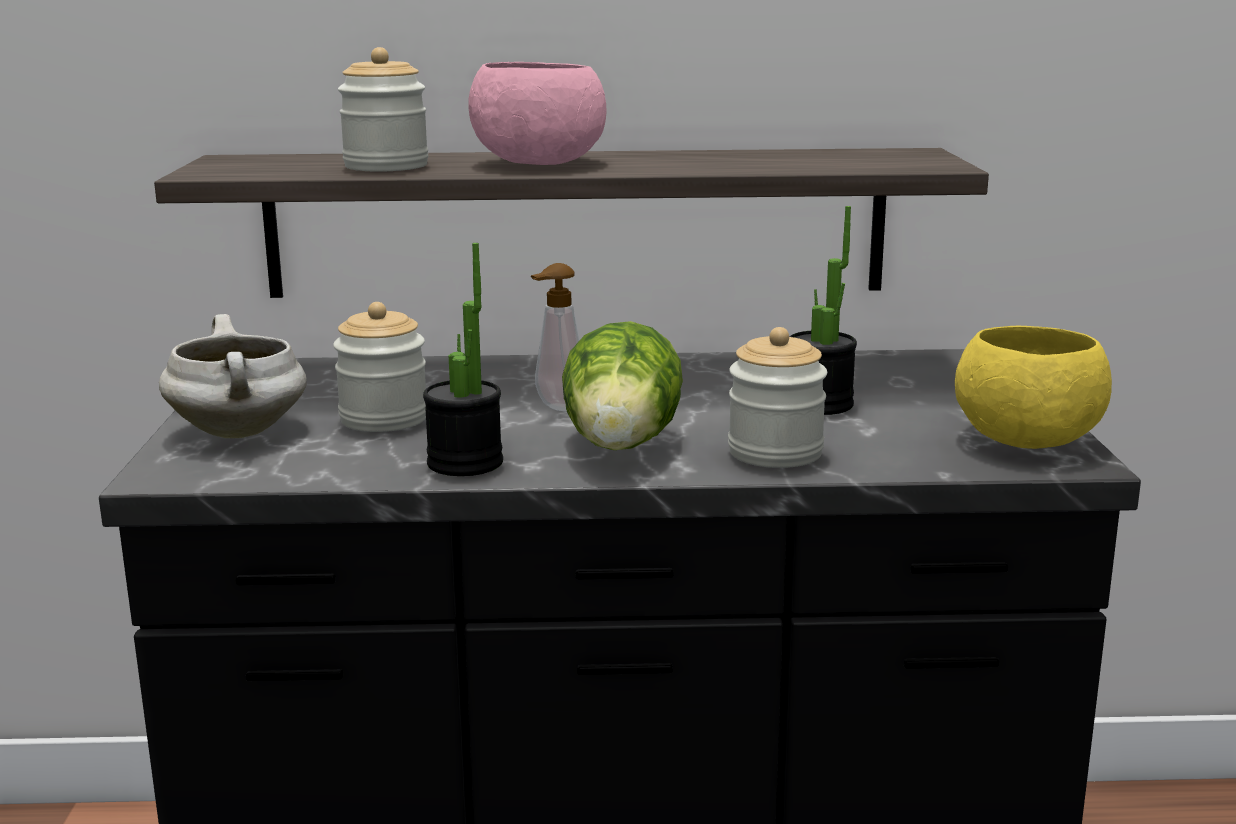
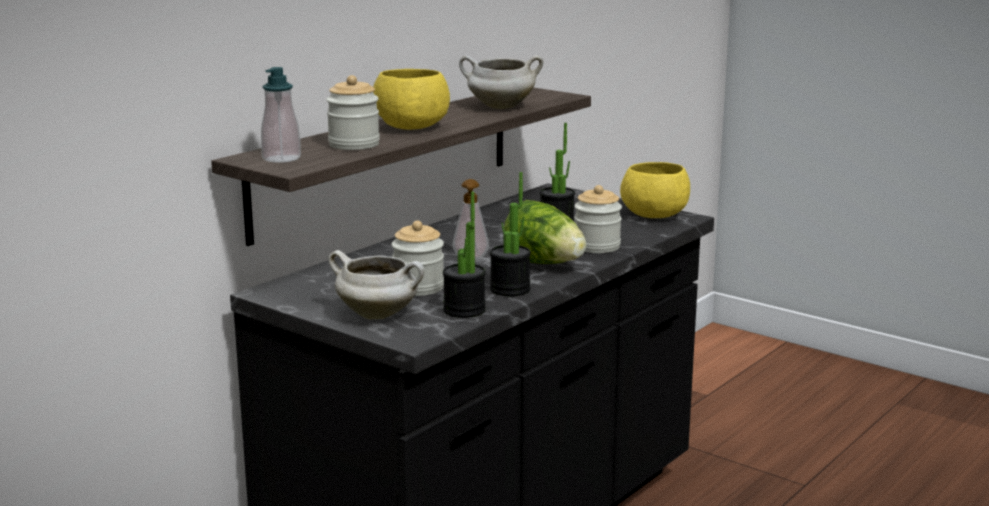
camera: 50 degrees left, 0 degrees up
(253, 164) = (281, 158): none -> soap dispenser
(328, 466) = (464, 310): none -> potted plant
(542, 163) = (412, 127): pink bowl -> yellow bowl
(769, 163) = (500, 107): none -> white cooking pot

